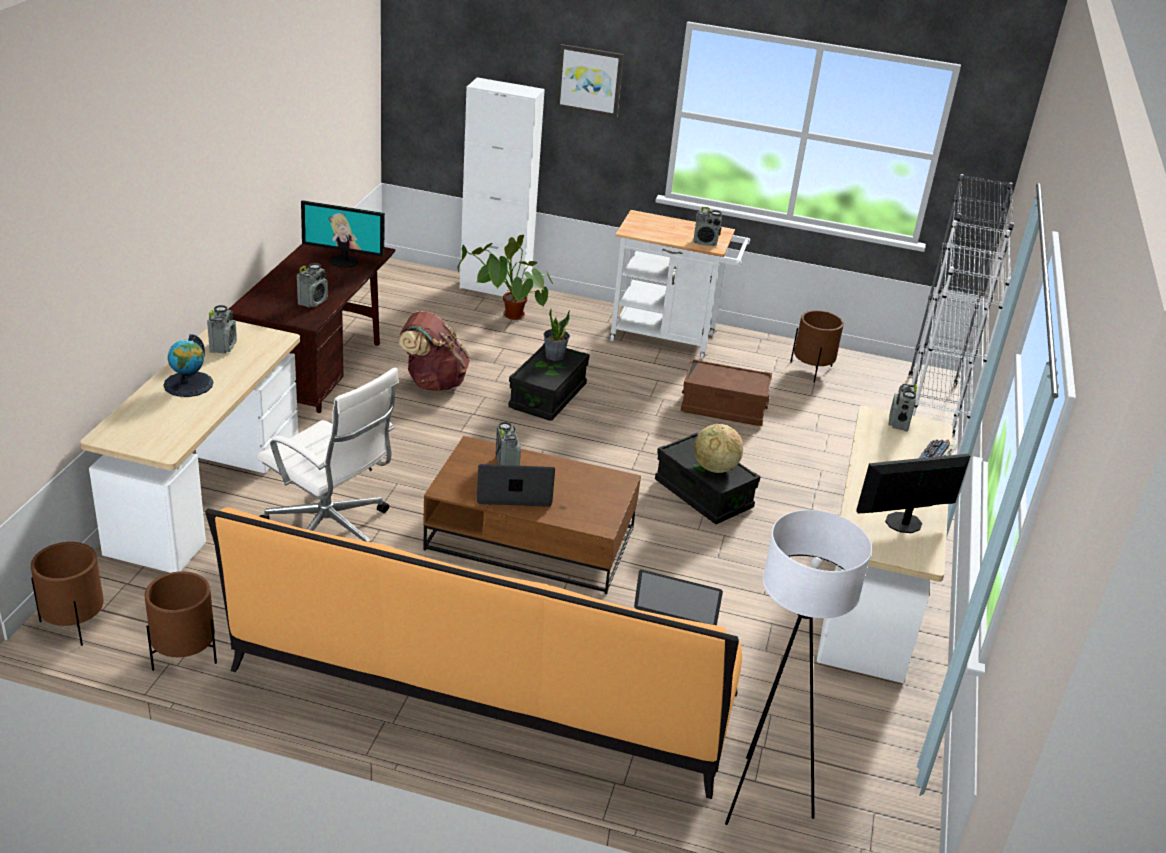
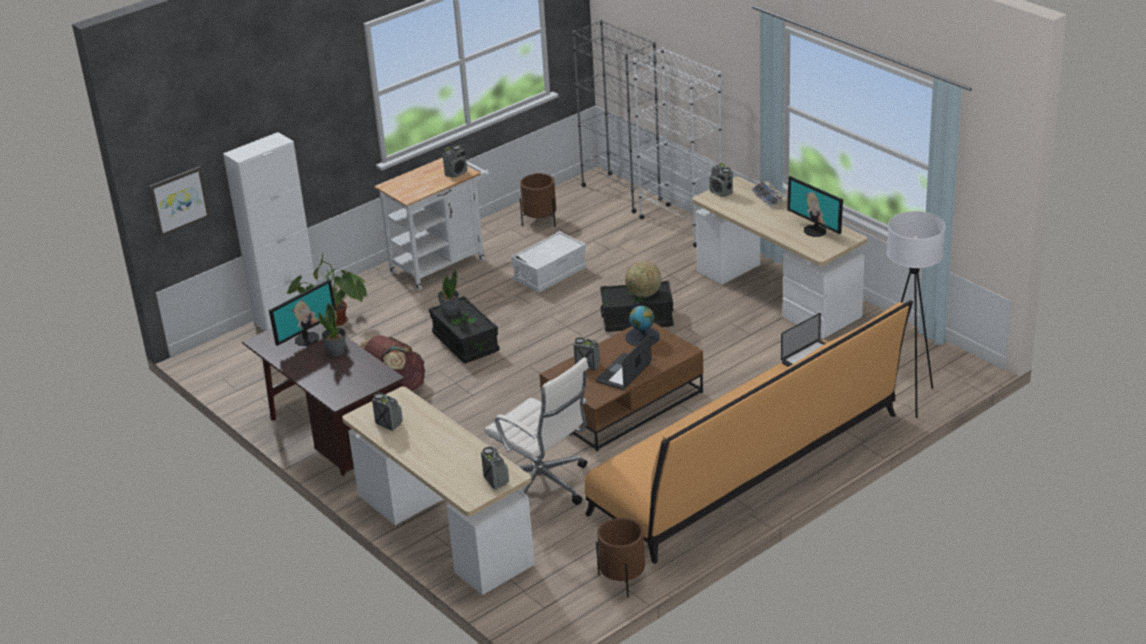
camera: 50 degrees left, 0 degrees up
(74, 624) = (550, 623): brown planter -> none
(188, 384) = (430, 449): globe -> globe (642, 337)
(313, 301) = (359, 368): radio -> radio (496, 480)
(330, 532) = (542, 486): white office chair -> white office chair turned 60 degrees clockwise
(333, 282) = (336, 352): none -> potted plant
(589, 80) = (307, 106): picture -> picture (179, 201)
(723, 408) = (550, 274): brown storage box -> white storage box
(903, 523) = (815, 231): monitor -> monitor turned 60 degrees counterclockwise

